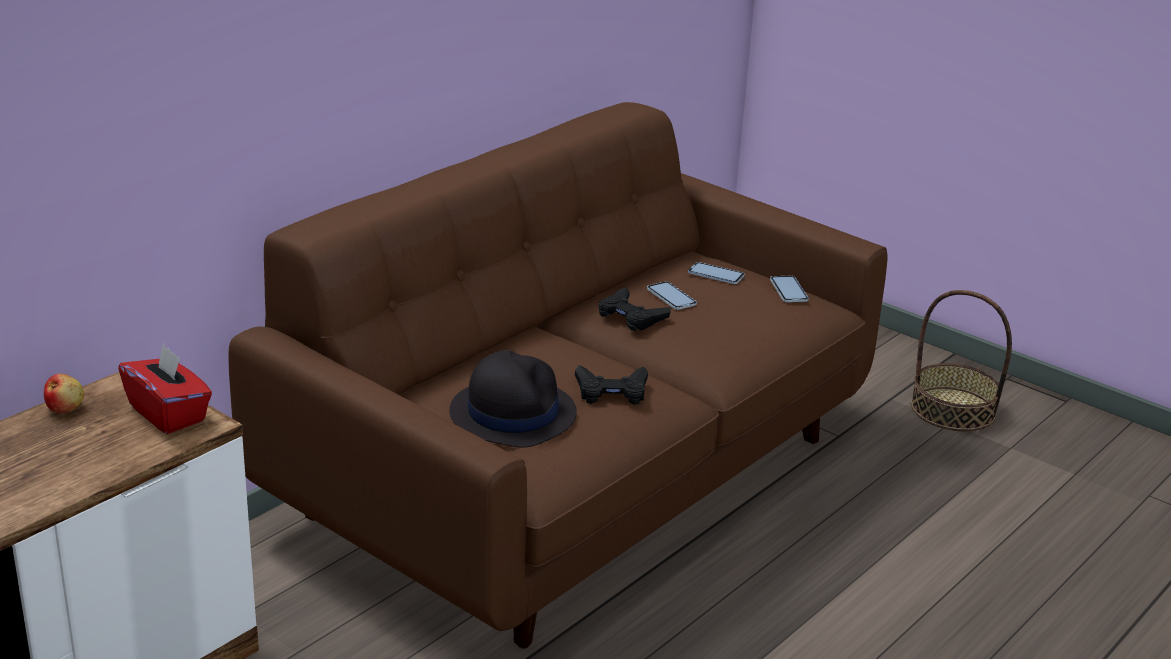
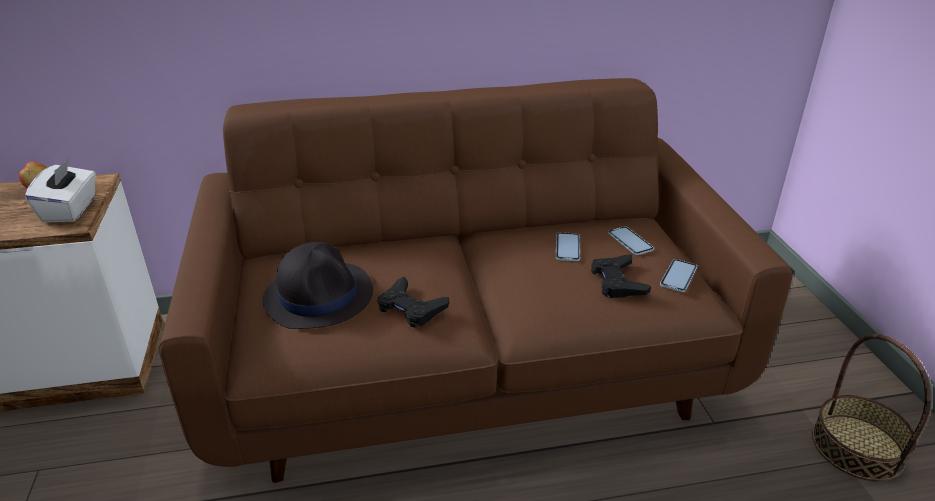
camera: 40 degrees right, 5 degrees up
(168, 413) = (71, 209): red tissue box -> white tissue box
(631, 316) = (514, 252): black game controller -> black game controller (617, 281)

